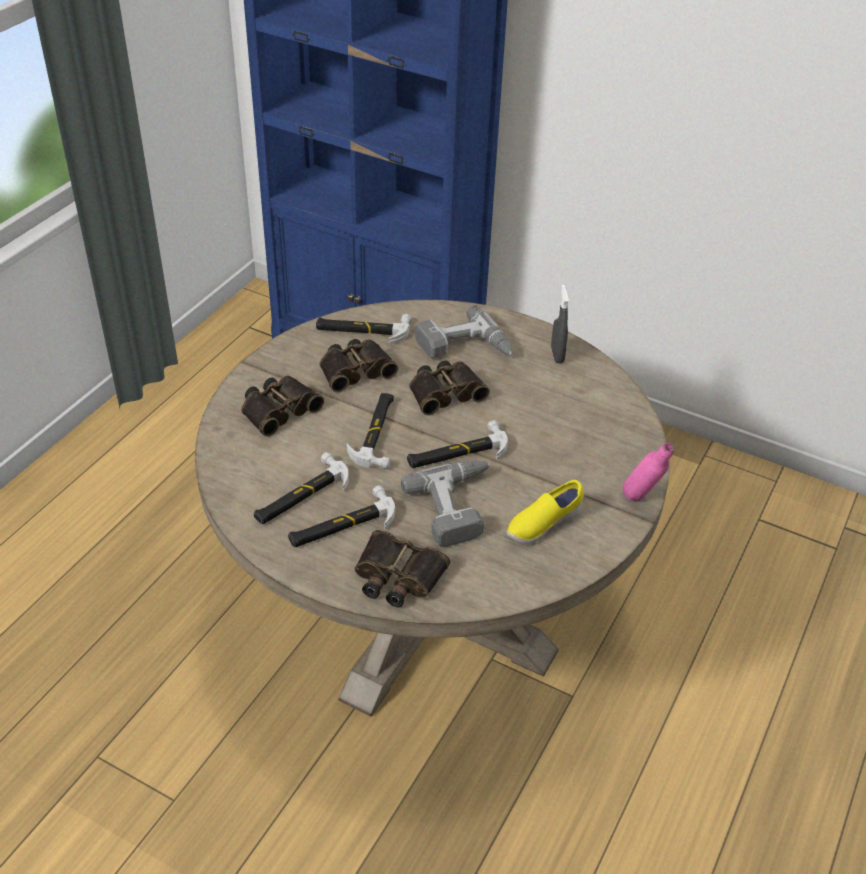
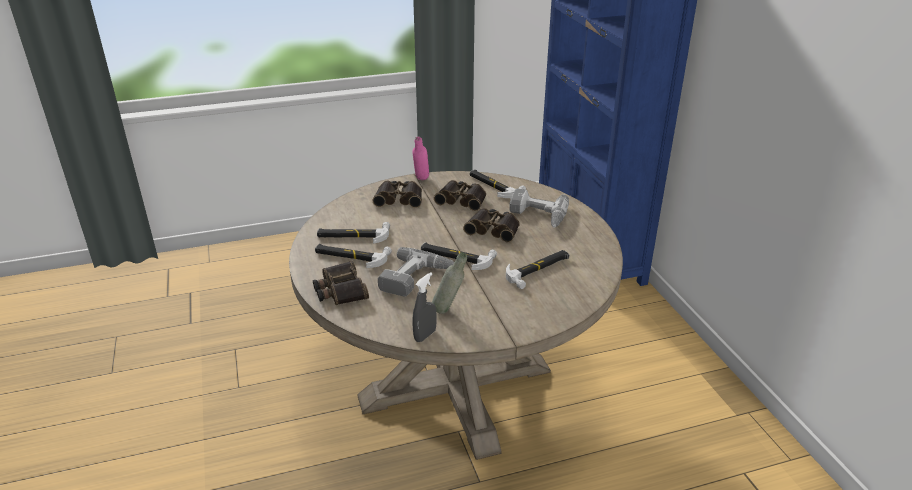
camera: 45 degrees right, 10 degrees down
(377, 432) = (430, 229): hammer -> hammer (538, 269)
(543, 524) = (449, 310): yellow shoe -> grey bottle
(557, 355) = (588, 242): grey spray bottle -> grey spray bottle (425, 335)
(641, 502) = (524, 332): pink bottle -> pink bottle (421, 181)

